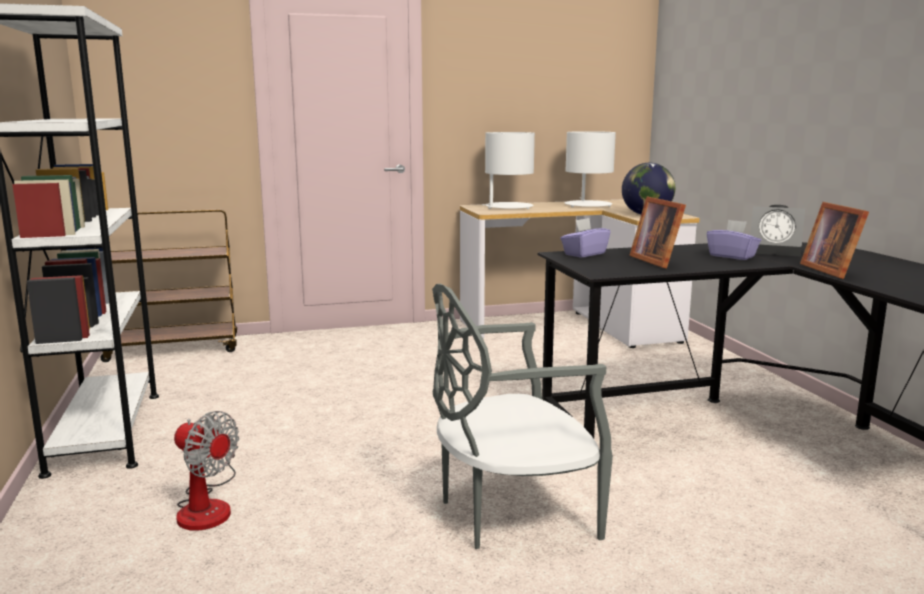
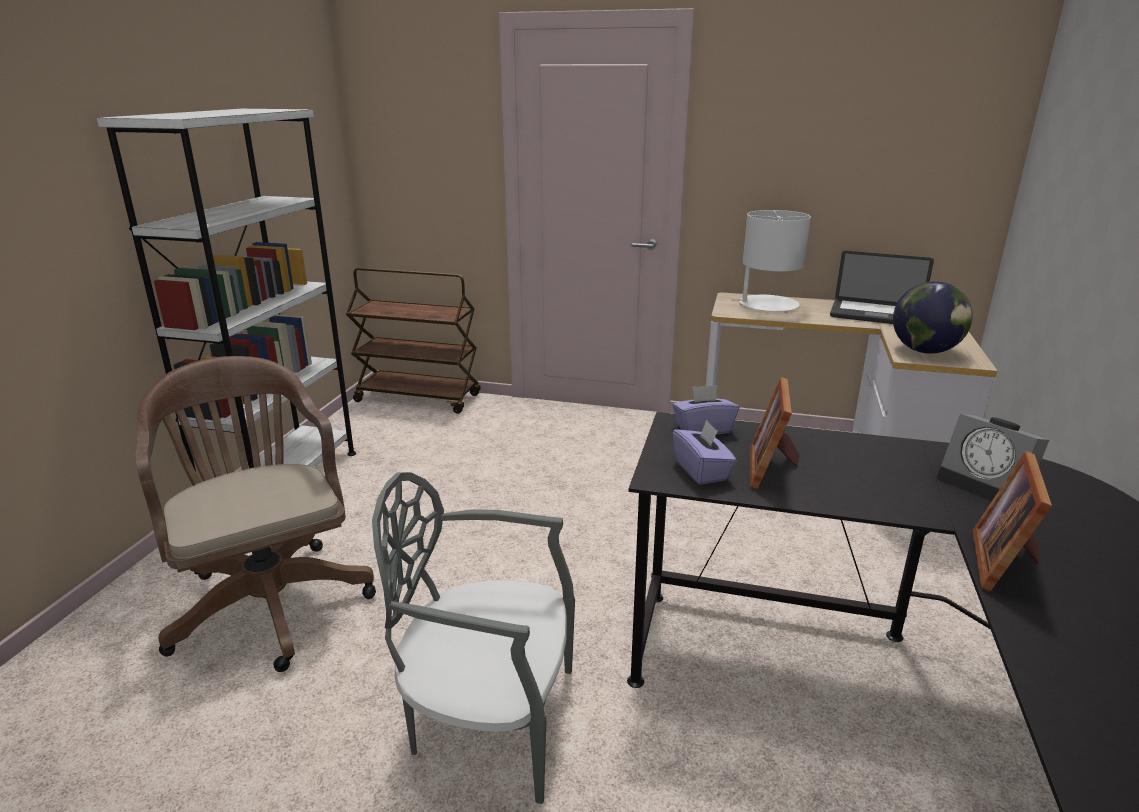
camera: 30 degrees right, 10 degrees up
(207, 506) = (269, 600): fan -> brown office chair
(588, 205) = (876, 315): white table lamp -> laptop
(732, 256) = (897, 482): purple tissue box -> purple tissue box (702, 471)

